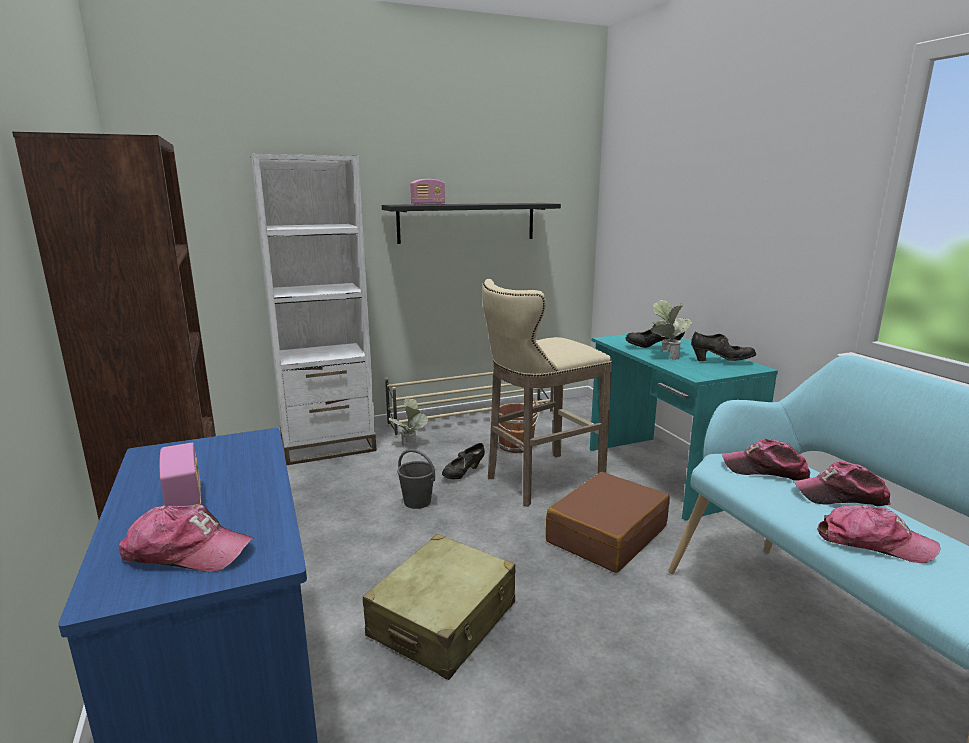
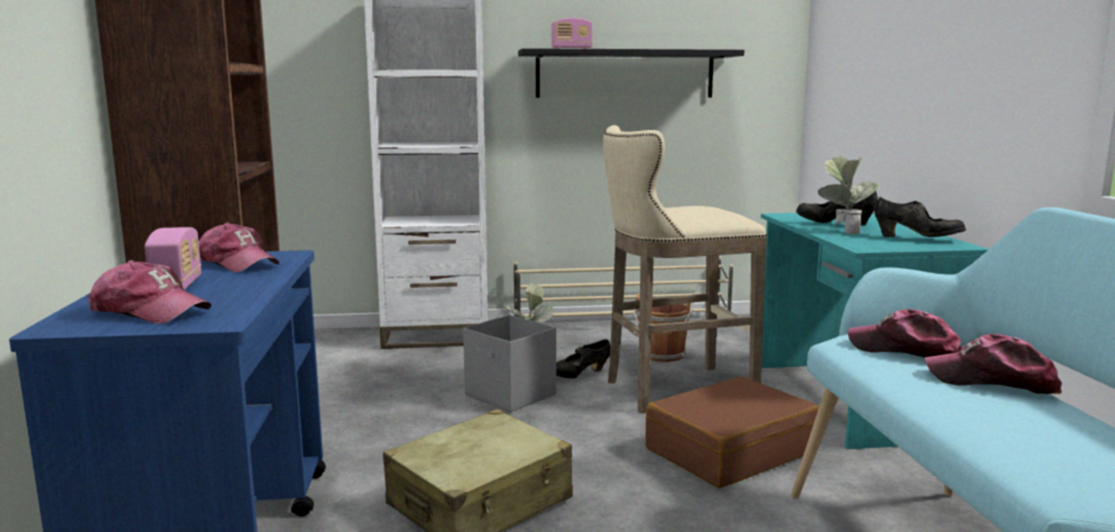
camera: 15 degrees right, 5 degrees down
(418, 502) = (510, 395): grey bucket -> grey storage box
(873, 543) = (991, 422): cap -> cap (238, 263)

